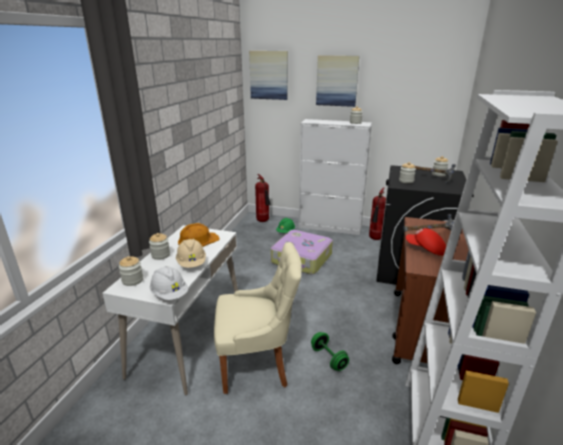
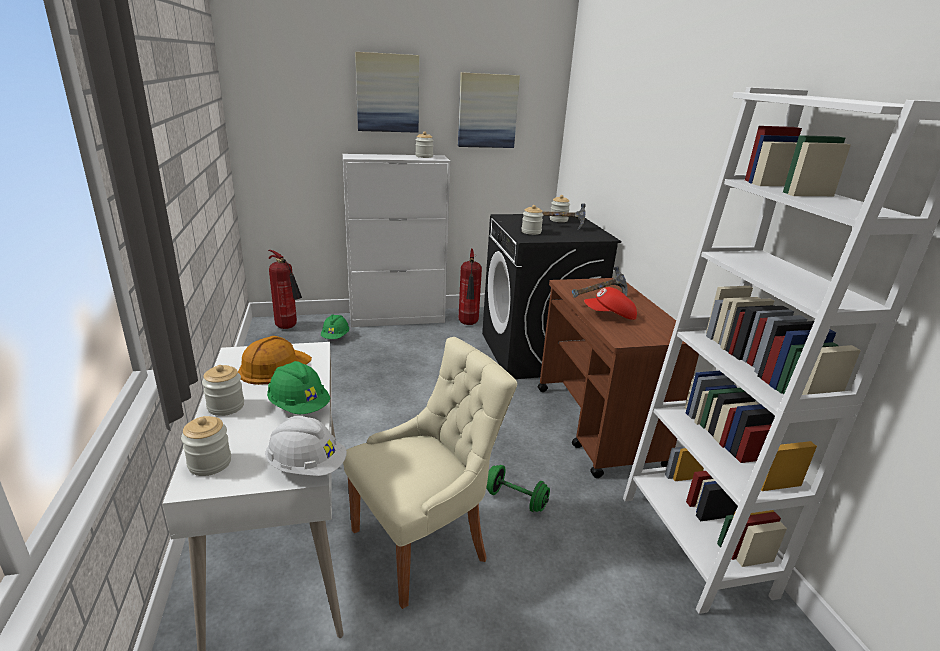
camera: 30 degrees left, 0 degrees up
(192, 263) = (299, 406): beige hard hat -> green hard hat
(269, 75) = (272, 81): picture -> picture (487, 111)
(301, 259) = (386, 372): suitcase -> none

